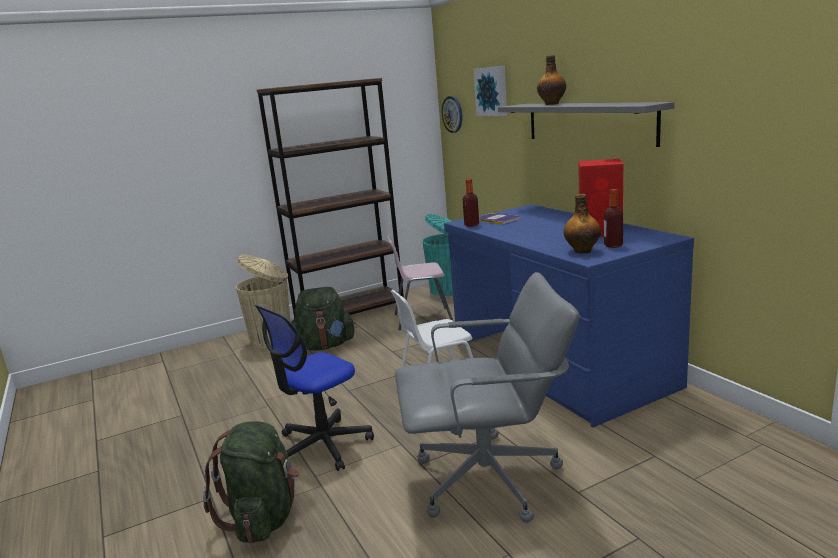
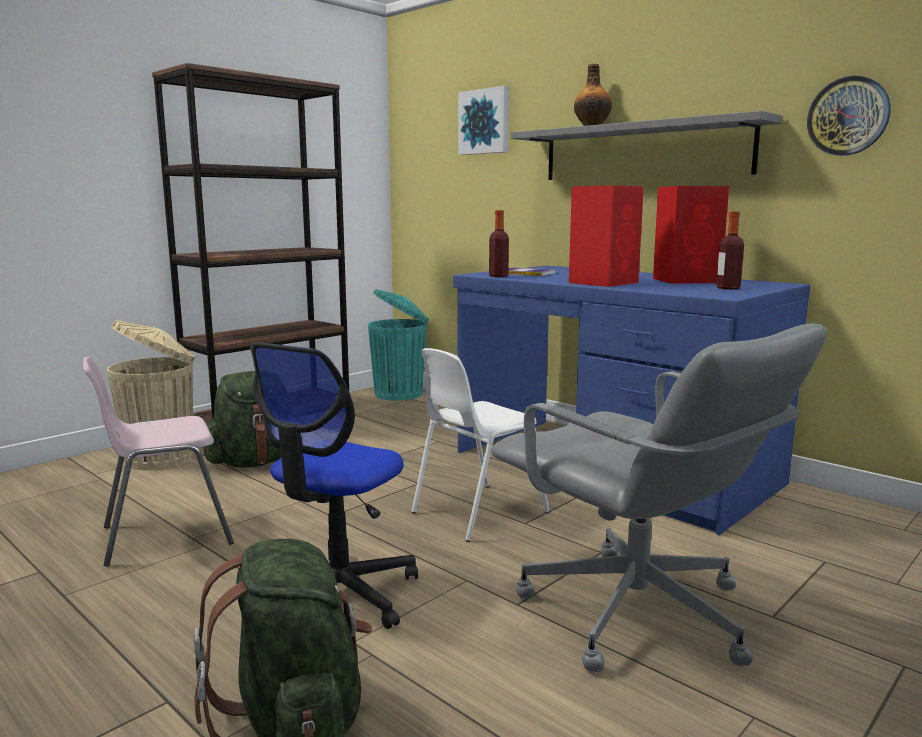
camera: 20 degrees left, 5 degrees down
(422, 318) = (386, 425): pink chair -> pink chair (165, 535)
(452, 114) = (414, 157): wall clock -> wall clock (848, 116)
(489, 480) = (637, 614): grey office chair -> grey office chair turned 75 degrees clockwise
(533, 236) = (604, 282): none -> red speaker
(582, 251) = (698, 291): bottle -> none

